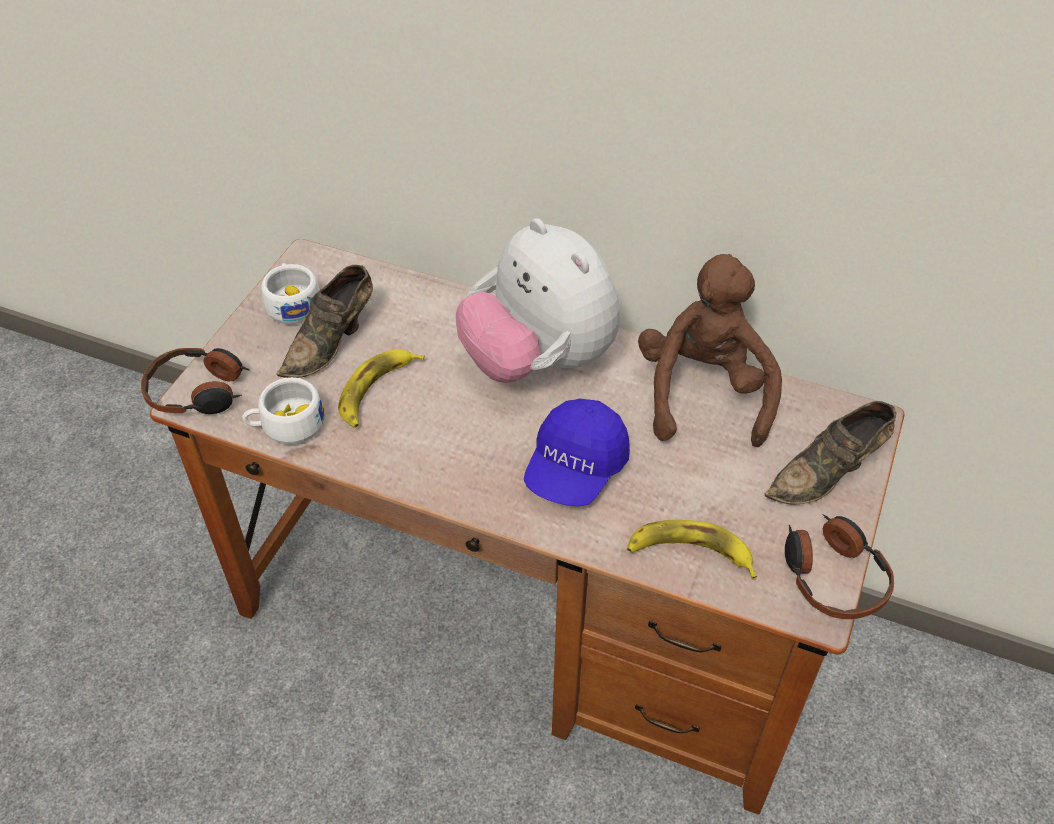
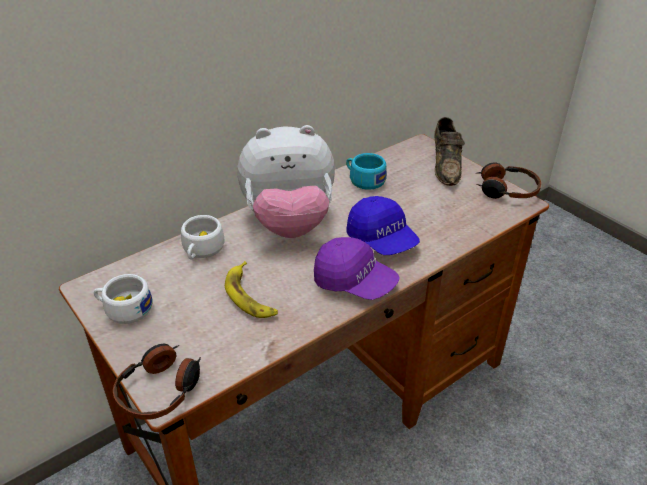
camera: 60 degrees left, 10 degrees down
(286, 426) = (241, 350): white cup -> white cup (201, 250)
(332, 343) = (185, 302): brown shoe -> none
(466, 476) = (354, 282): none -> purple cap
(689, 553) = (466, 224): banana -> none
(703, 393) = (364, 180): brown plush toy -> turquoise cup

